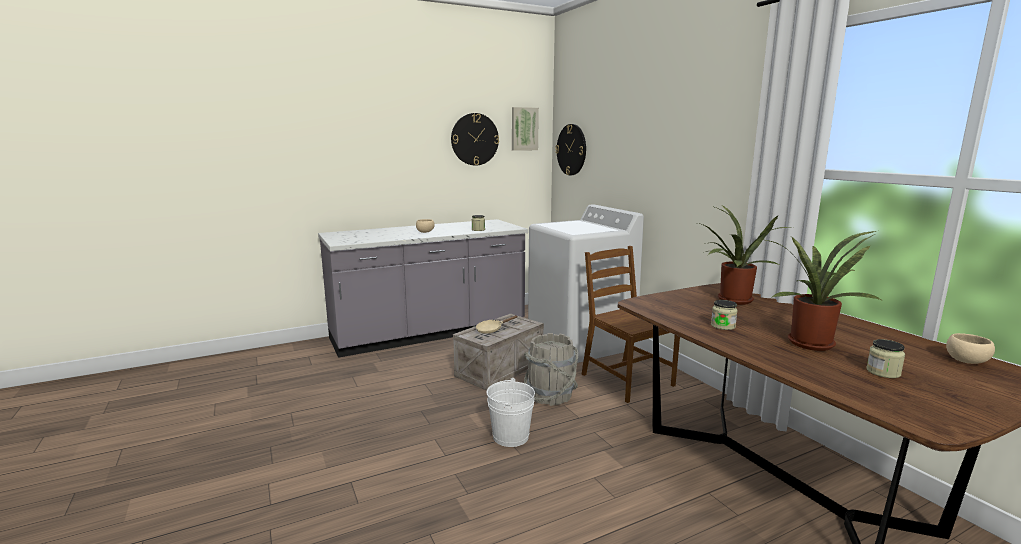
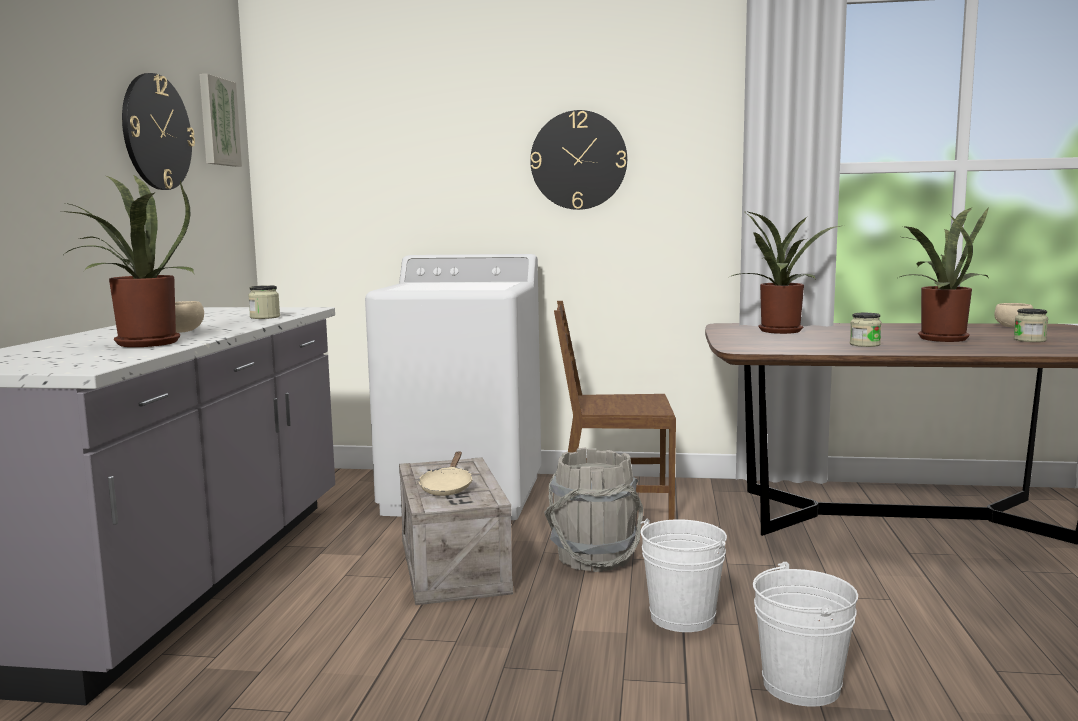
camera: 55 degrees left, 5 degrees down
(391, 235) = (140, 344): none -> potted plant
(471, 487) = (801, 685): none -> white bucket
(571, 149) = (318, 165): wall clock -> wall clock (578, 160)

